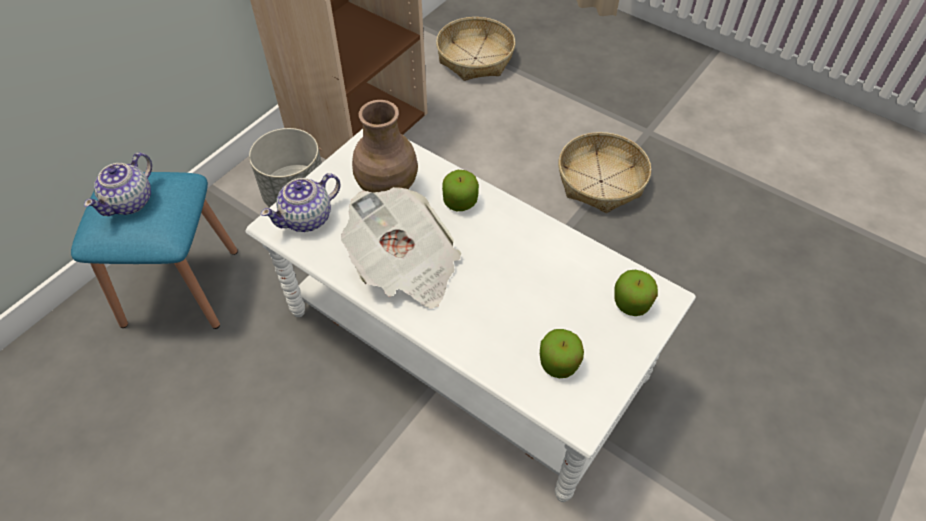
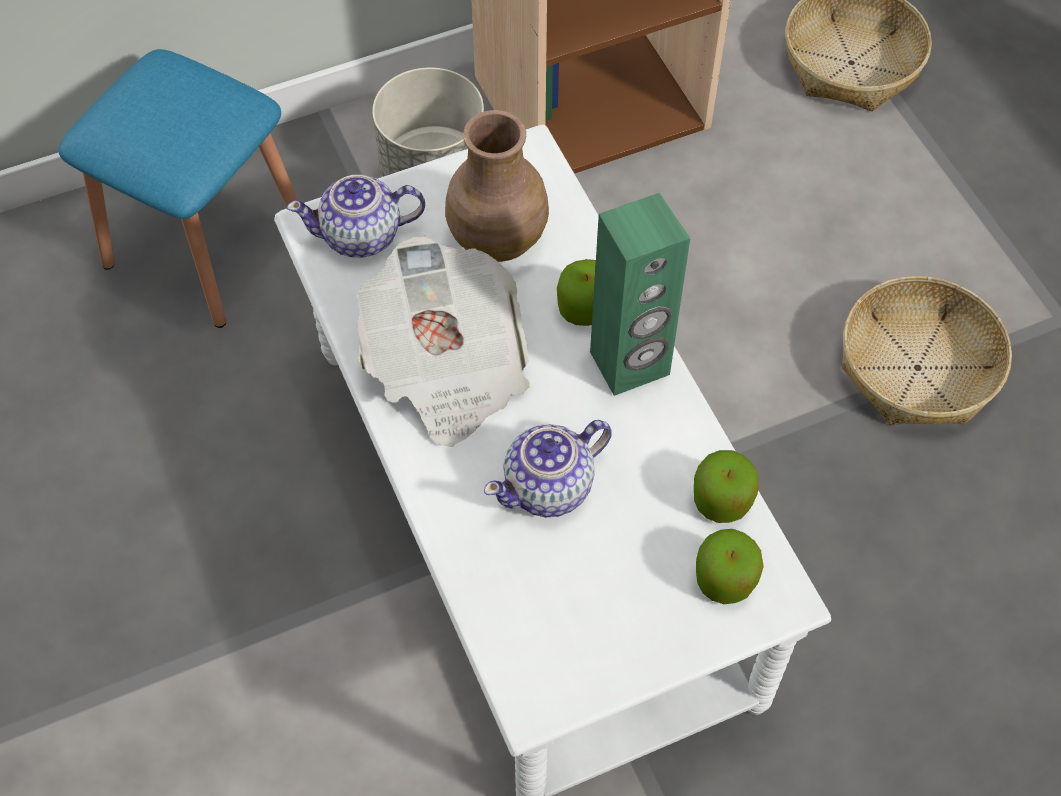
camera: 30 degrees right, 5 degrees up
(131, 201) = (161, 106): teapot -> teapot (550, 487)
(504, 218) = (630, 364): none -> green speaker
(559, 363) = (559, 609): apple -> apple (722, 500)

